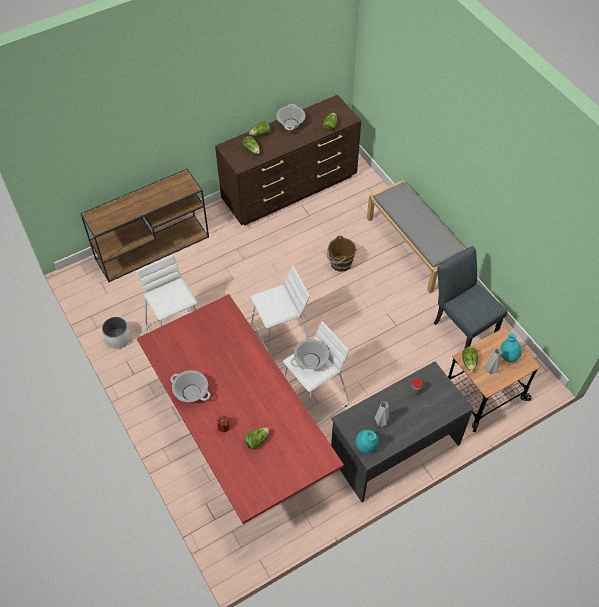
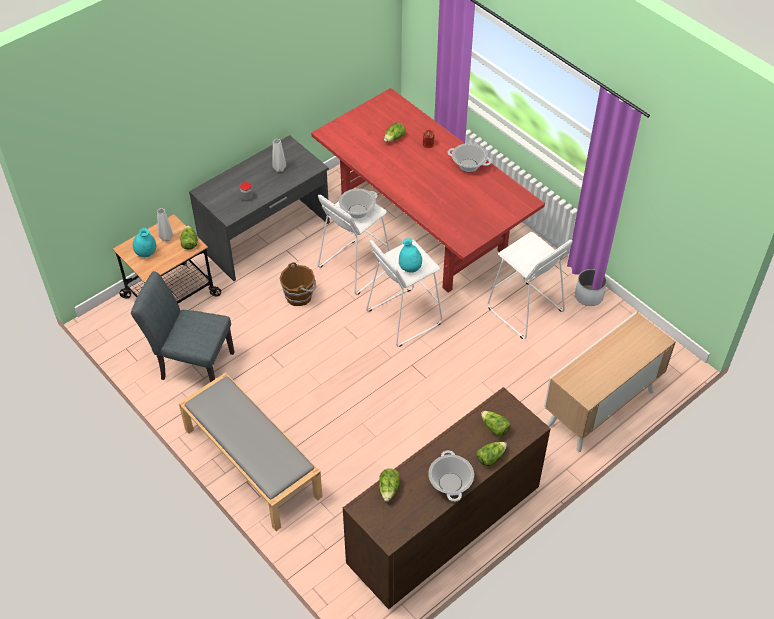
camera: 170 degrees right, 5 degrees down
(153, 247) = (601, 408): brown console table -> cabinet
(340, 263) = (350, 422): brown bucket -> brown bucket (299, 296)
(366, 446) = (292, 150): turquoise vase -> turquoise vase (410, 268)
(461, 326) = (192, 364): grey chair -> grey chair turned 150 degrees clockwise

